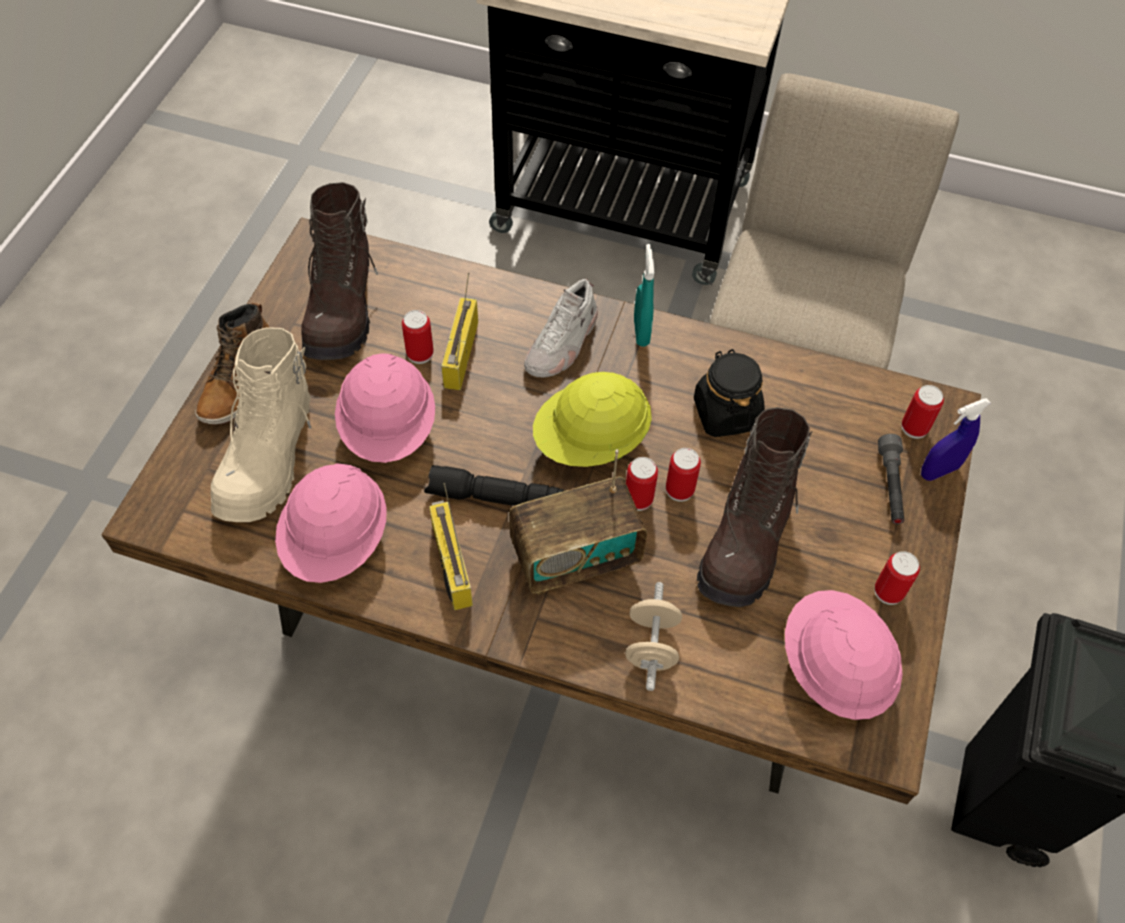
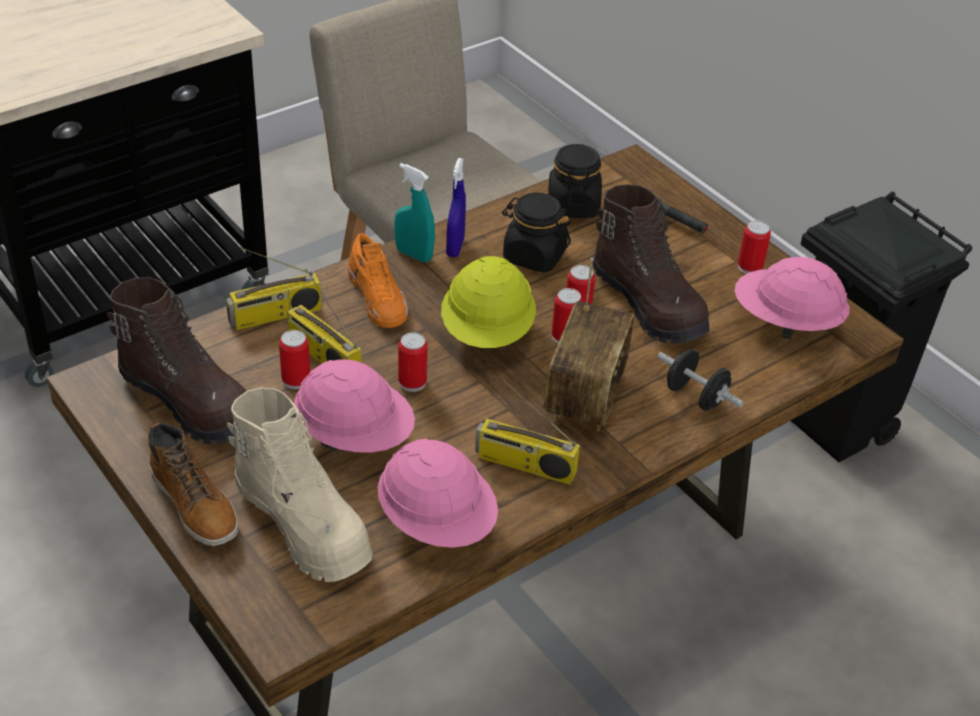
camera: 55 degrees left, 15 degrees down
(480, 295) = (275, 316): none -> radio
(493, 498) = (487, 411): black flashlight -> none
(562, 344) = (378, 299): white shoe -> orange shoe
(651, 645) = (695, 396): beige dumbbell -> black dumbbell
(829, 399) = (573, 205): none -> black jar
(914, 427) = (634, 184): can -> can (412, 382)
(939, 471) = (678, 194): blue spray bottle -> blue spray bottle (455, 247)

